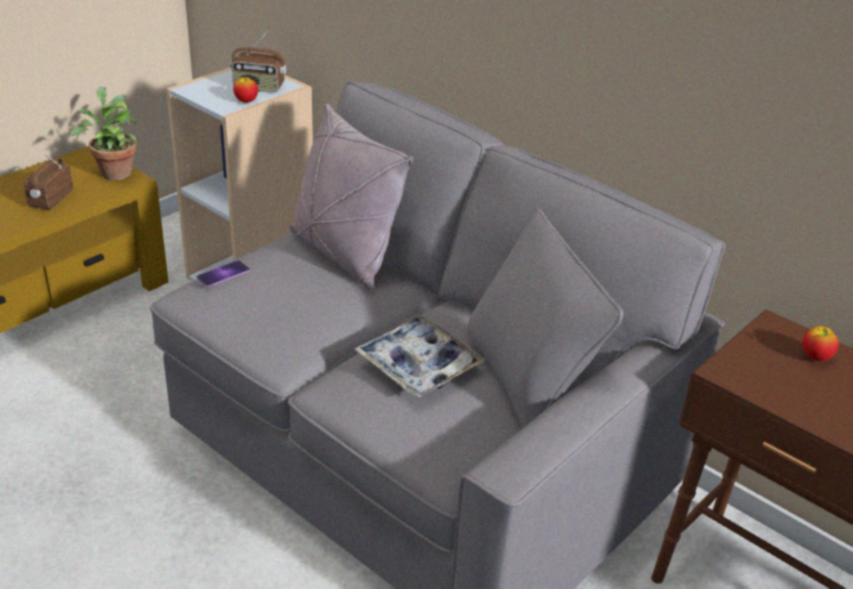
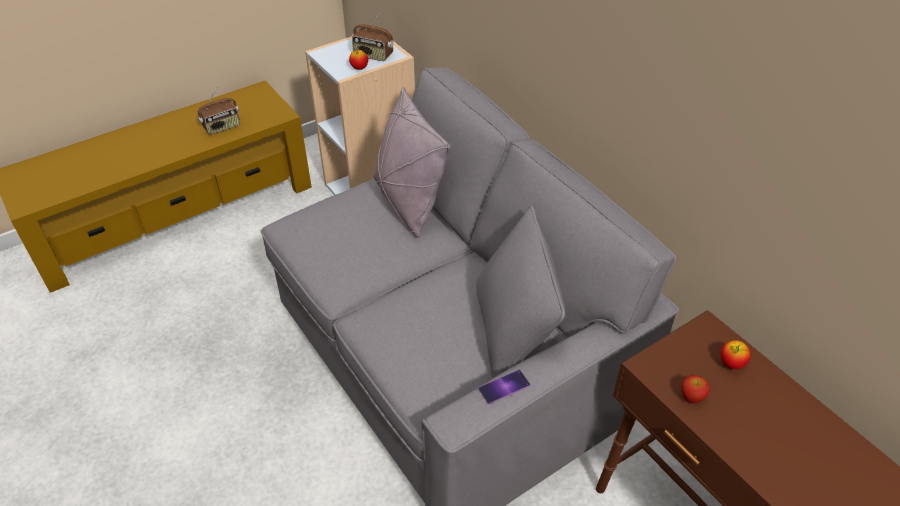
camera: 15 degrees right, 10 degrees up
(50, 199) = (222, 127): radio -> radio turned 150 degrees counterclockwise
(114, 172) = (272, 106): potted plant -> none
(223, 274) = (314, 211): phone -> phone (504, 387)
(418, 365) = (430, 311): tray -> none
(787, 395) = (691, 397): none -> apple

